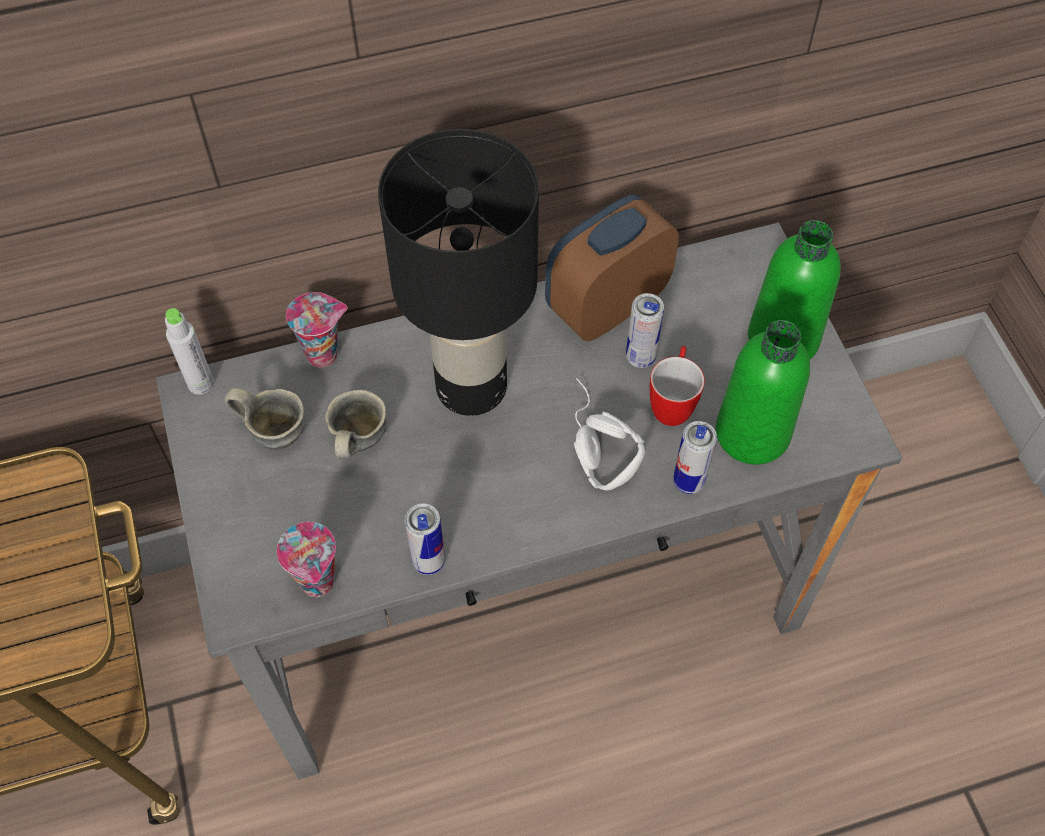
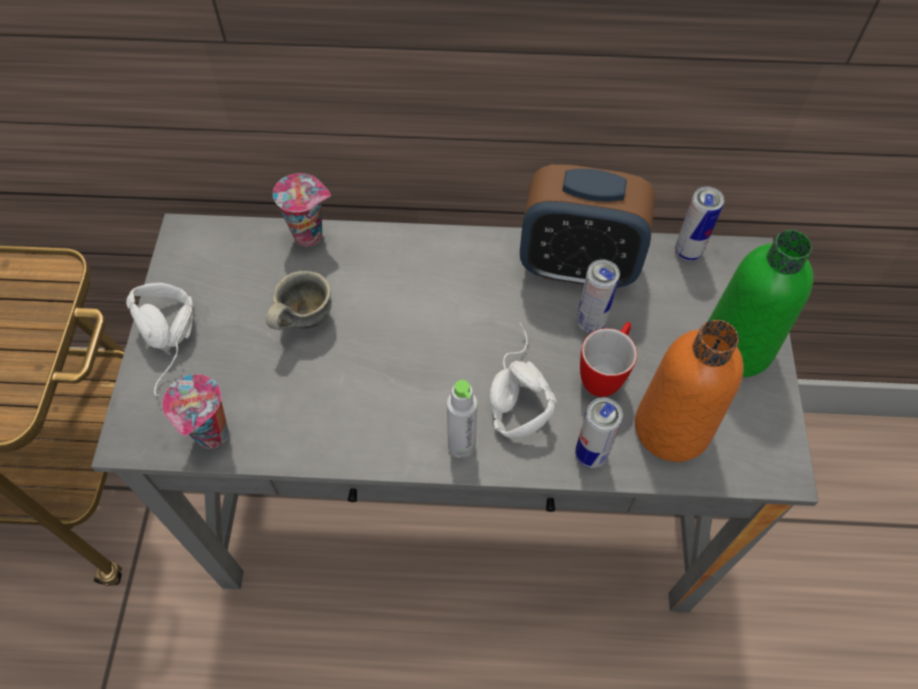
camera: 20 degrees right, 0 degrees up
(200, 383) = (197, 229): grey bottle -> grey bottle (461, 445)
(236, 509) = (175, 345): none -> white headphones
(275, 431) = (239, 289): grey mug -> none
(428, 561) = (317, 449): can -> can (688, 252)
(471, 389) = (423, 304): black table lamp -> none
(606, 305) = (578, 266): alarm clock -> alarm clock turned 150 degrees counterclockwise
(752, 433) = (672, 428): green bottle -> orange bottle

